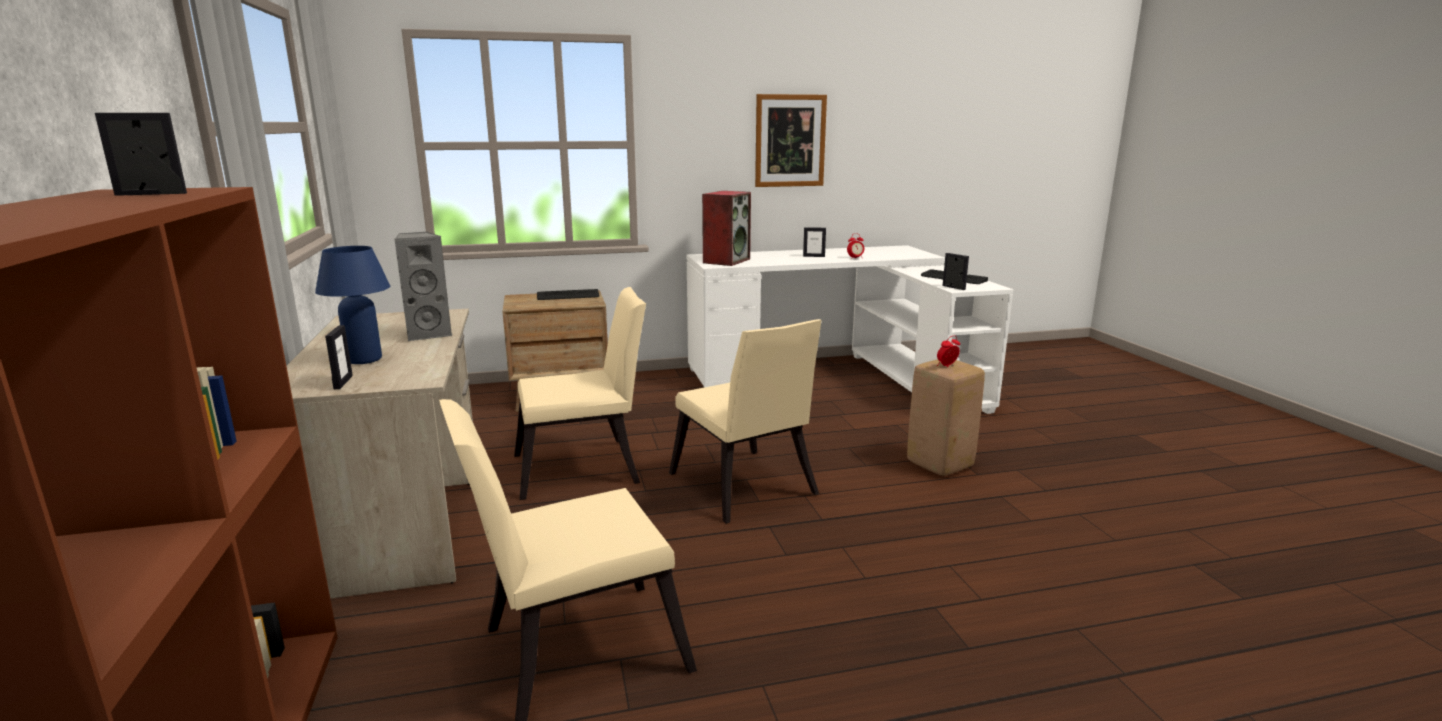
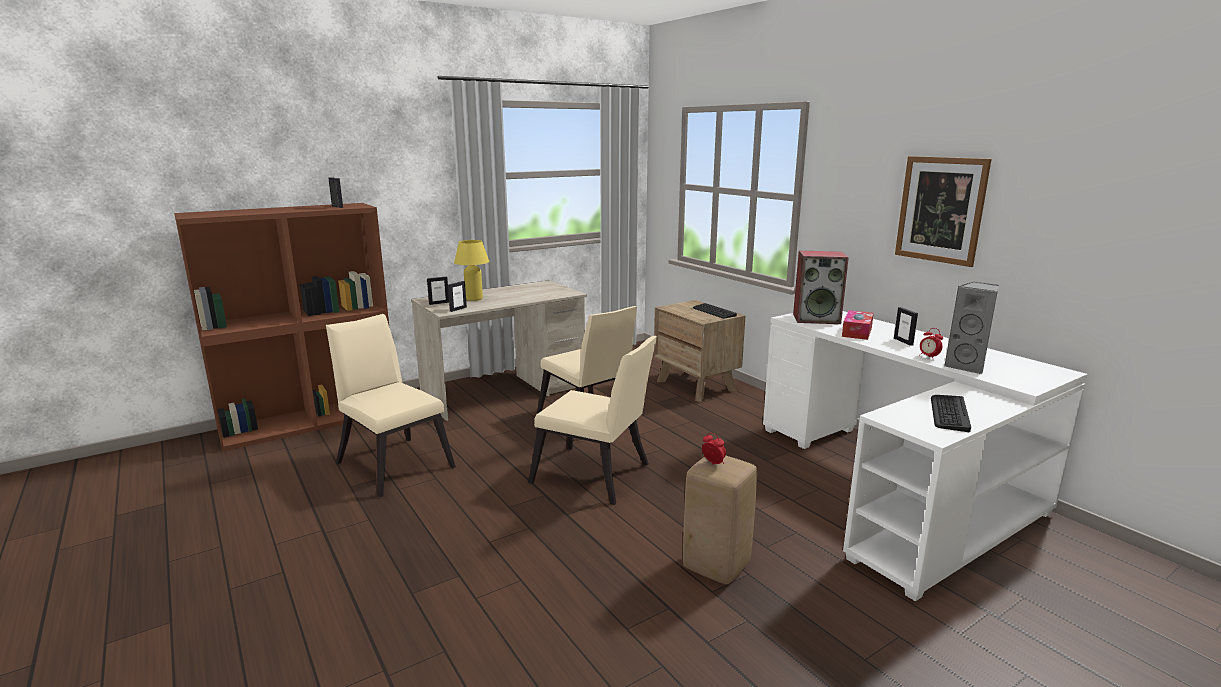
camera: 70 degrees right, 0 degrees up
(364, 360) = (474, 299): blue table lamp -> yellow table lamp
(428, 334) = (525, 298): grey speaker -> grey speaker (967, 366)
(744, 489) = (596, 477): beige chair -> beige chair turned 105 degrees counterclockwise
(776, 259) = (857, 332): none -> tissue box
(953, 287) = (889, 415): picture frame -> picture frame (458, 309)

